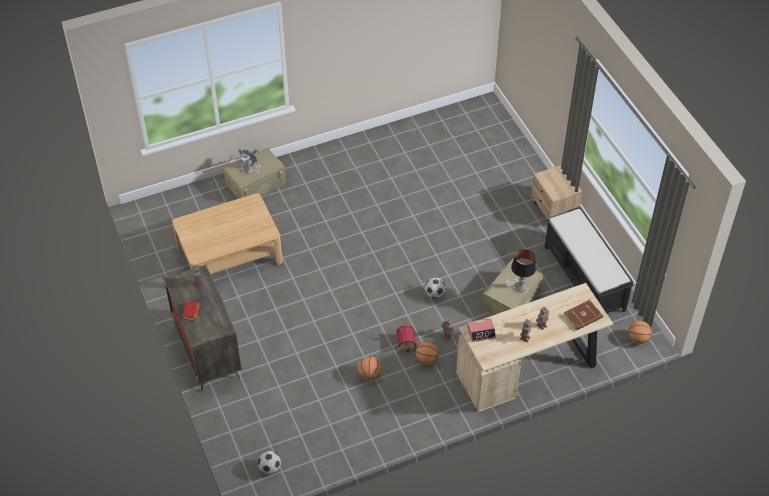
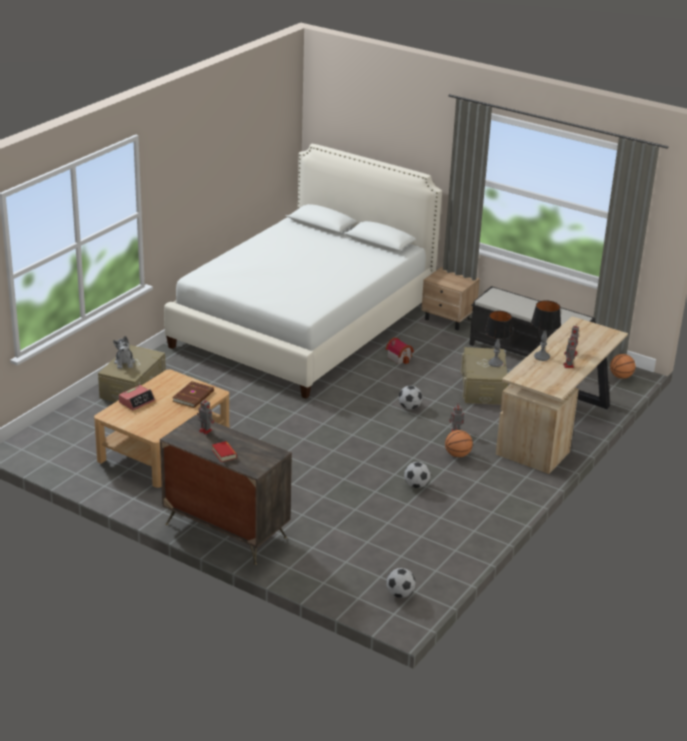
camera: 35 degrees left, 20 degrees down
(369, 375) = (416, 485): basketball -> football
(407, 342) = (424, 449): toy house -> toy house (399, 357)
(432, 170) = (304, 326): none -> white bed
(481, 332) = (526, 375): alarm clock -> alarm clock (137, 401)
(513, 318) = (542, 357): none -> table lamp
(583, 316) = (598, 337): brown book -> brown book (194, 396)

